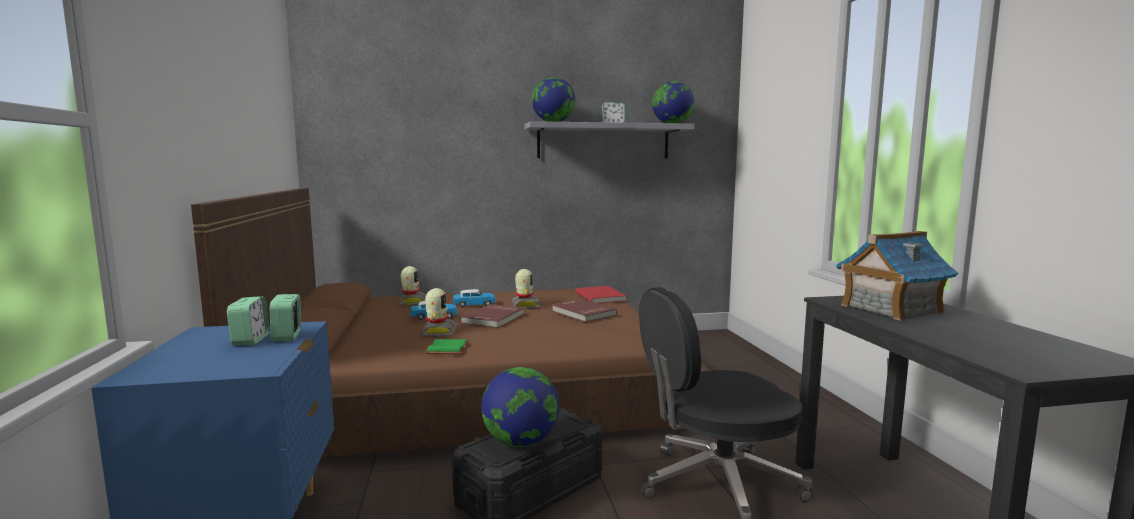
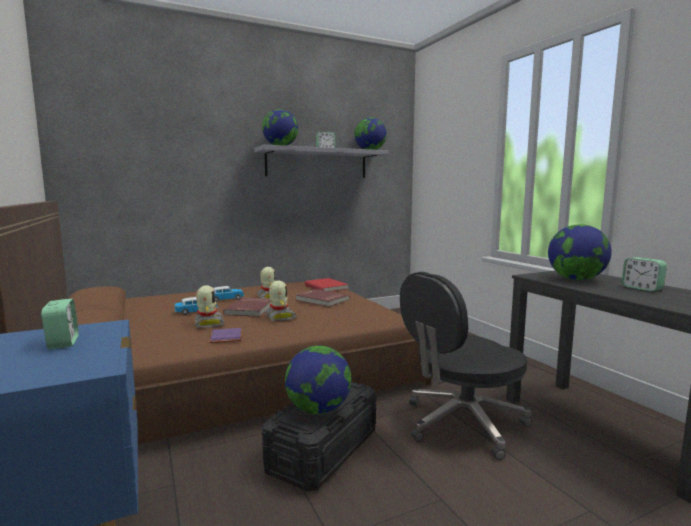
camera: 15 degrees left, 0 degrees up
(287, 336) = (101, 336): alarm clock -> alarm clock (642, 288)
(411, 301) = (166, 300): toy robot -> toy robot (279, 317)
(448, 349) = (227, 337): green book -> purple book
(890, 309) = (576, 279): toy house -> globe

